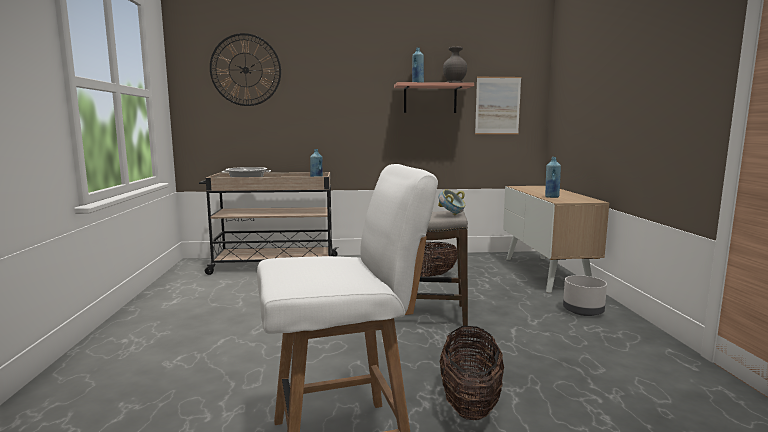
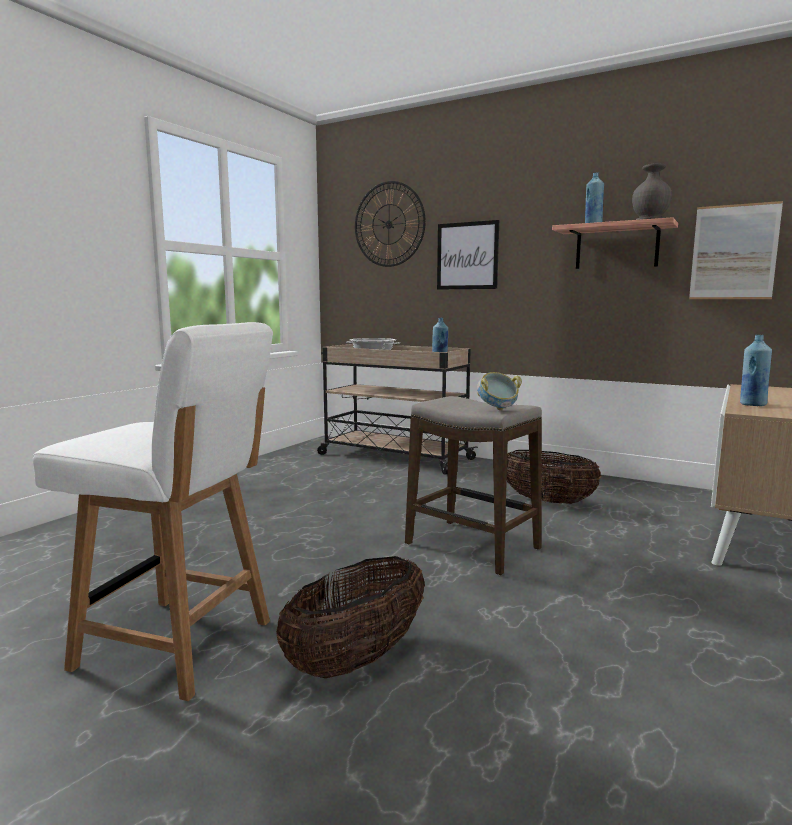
camera: 35 degrees right, 0 degrees up
(320, 100) = (467, 256): none -> picture
(582, 311) = (731, 606): grey planter -> none

